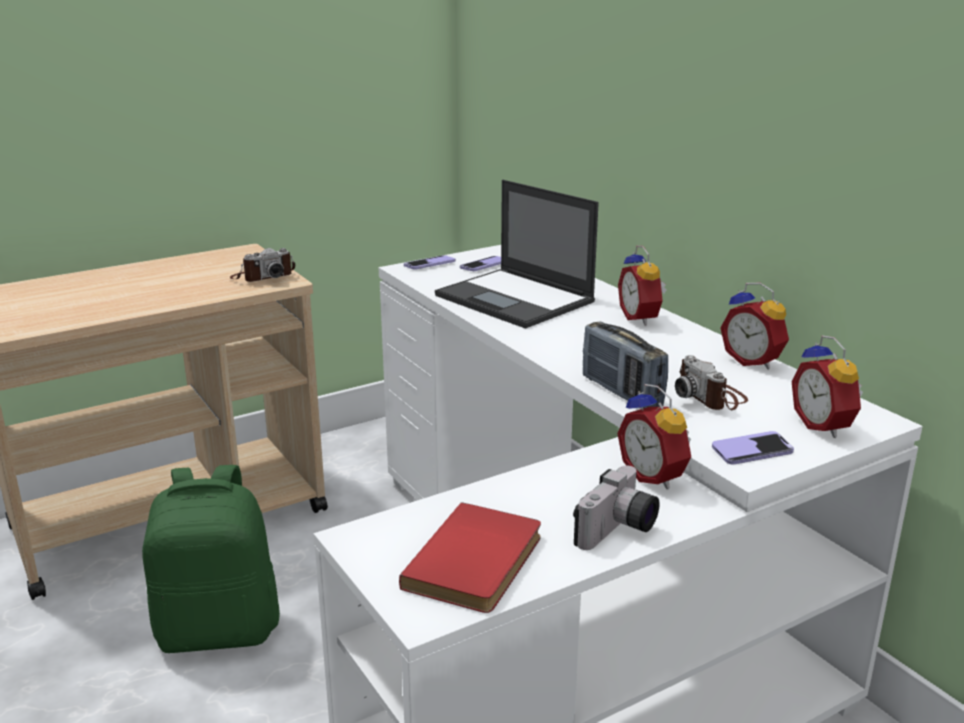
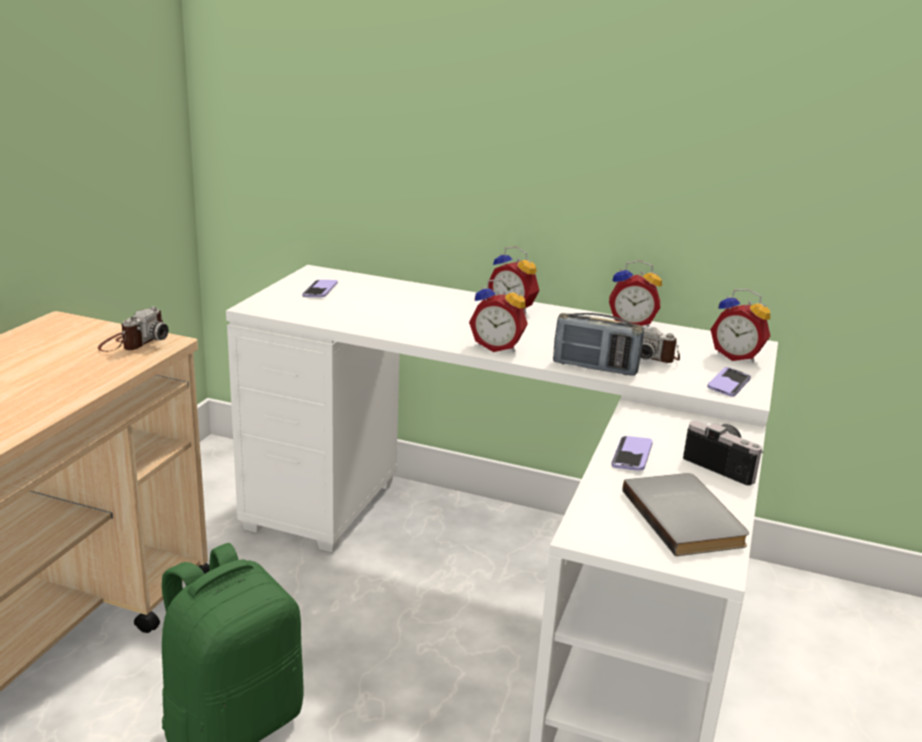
camera: 40 degrees left, 0 degrees up
(429, 264) = (270, 298): phone -> phone (632, 455)
(479, 562) = (686, 517): red book -> grey book
(516, 299) = (398, 314): laptop -> none
(618, 531) = (724, 464): camera -> camera turned 45 degrees counterclockwise
(655, 476) = (684, 421): alarm clock -> alarm clock (497, 347)

